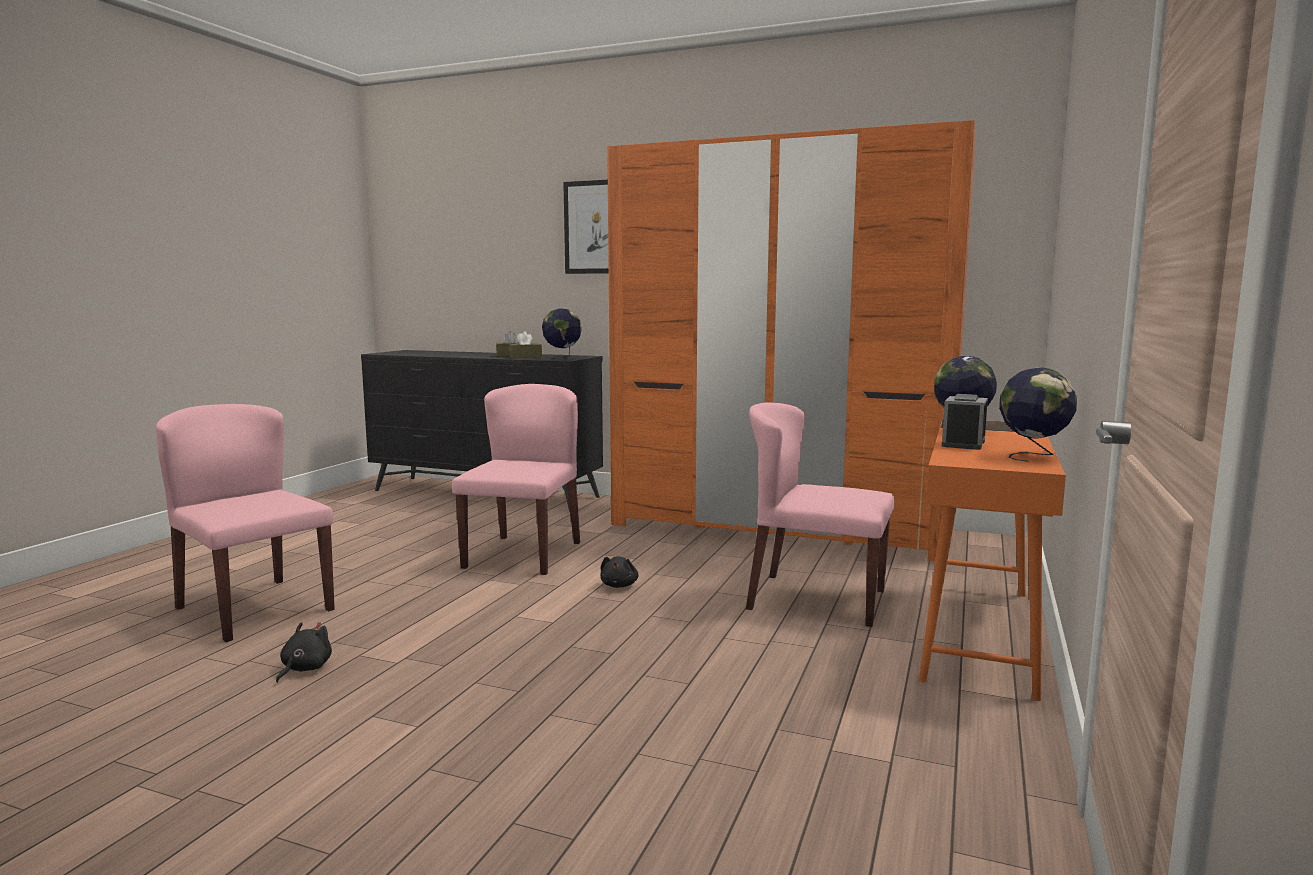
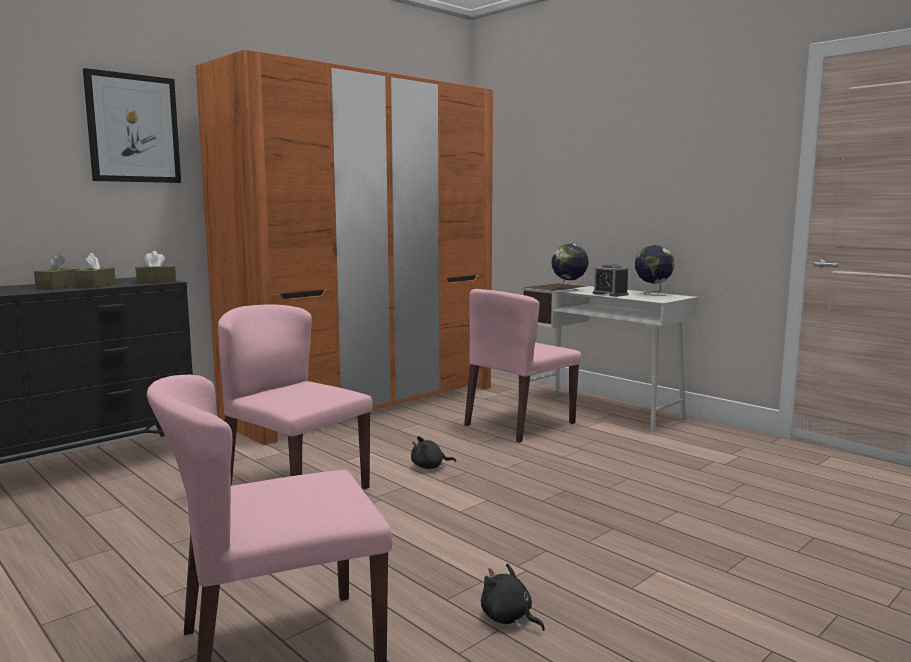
camera: 65 degrees left, 0 degrees up
(562, 359) = (156, 281): globe -> brown tissue box
(619, 585) = (430, 467): black plush toy -> black plush toy turned 135 degrees clockwise
(978, 633) = (600, 407): orange desk -> white desk

